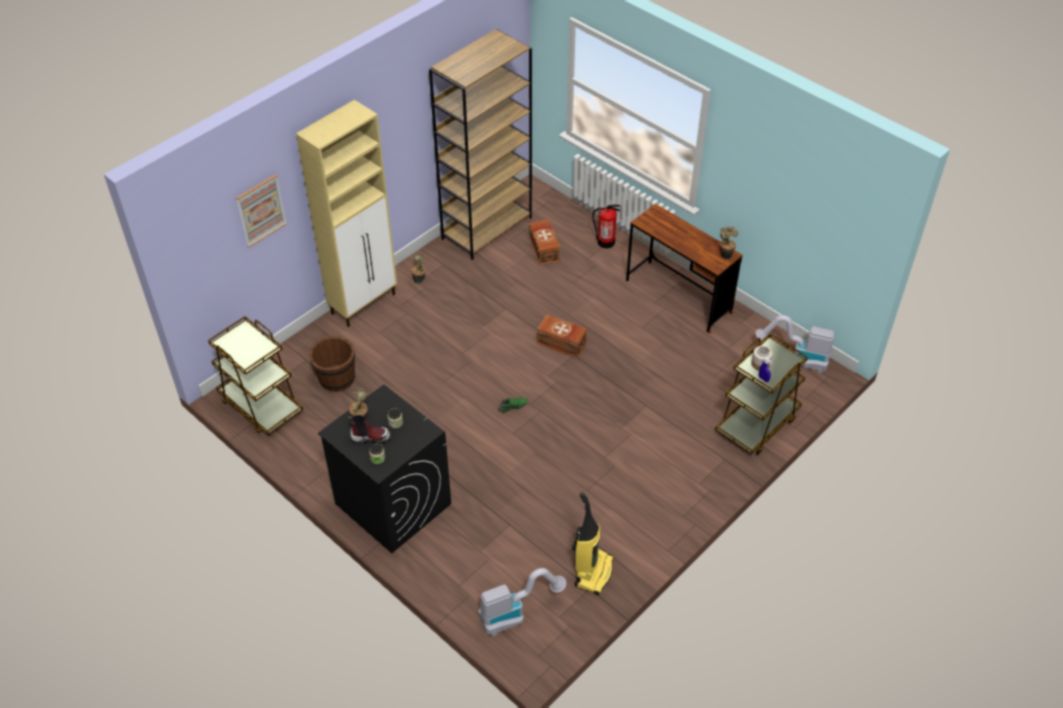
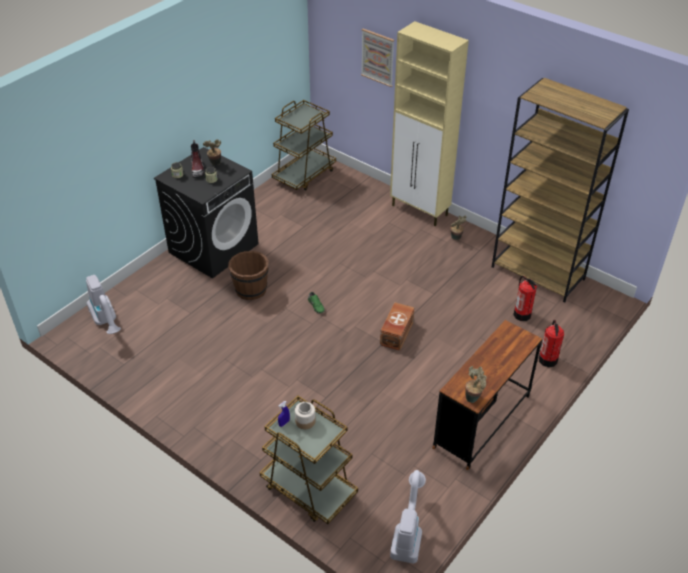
camera: 85 degrees right, 5 degrees down
(336, 379) = (335, 206): brown bucket -> brown bucket (251, 289)
(544, 249) = (522, 314): brown storage box -> fire extinguisher
(593, 572) = (139, 366): vacuum cleaner -> none

